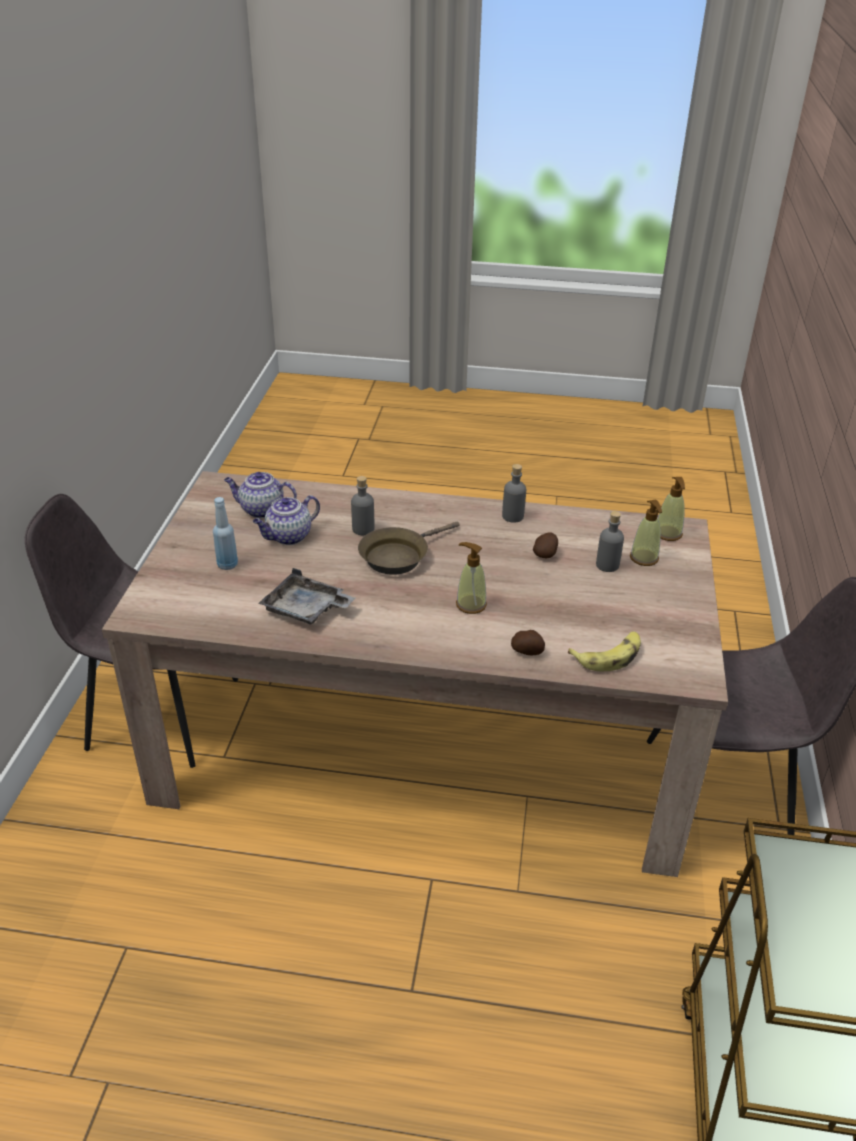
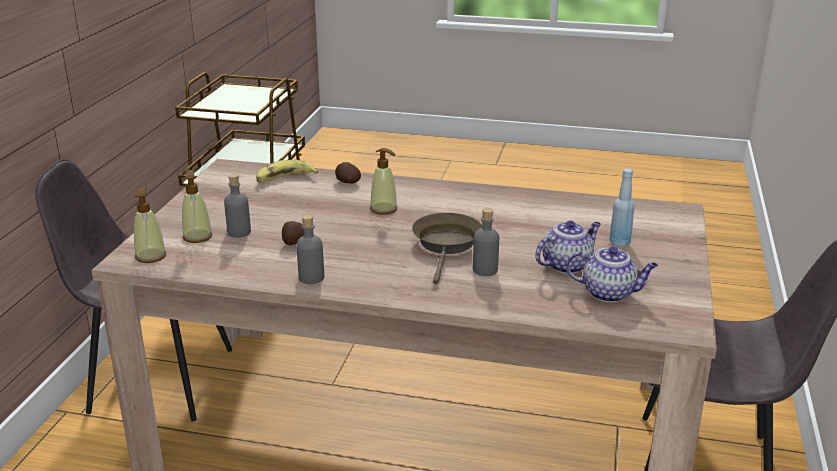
camera: 175 degrees left, 10 degrees down
(306, 609) = (531, 210): grey tray -> none
(398, 556) = (447, 245): brown frying pan -> brown frying pan turned 45 degrees counterclockwise

